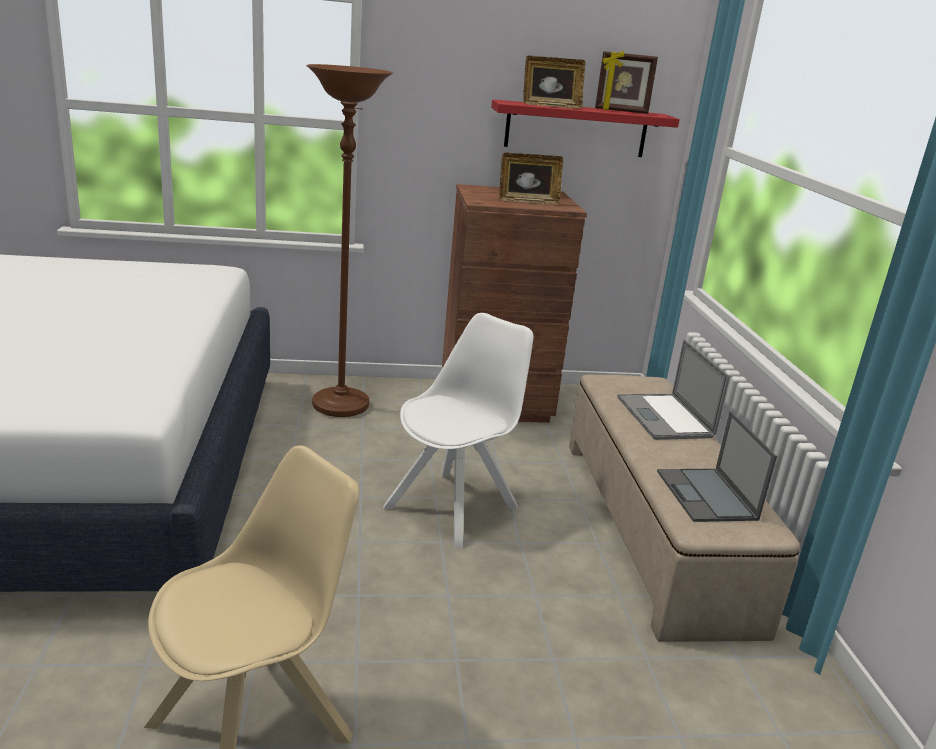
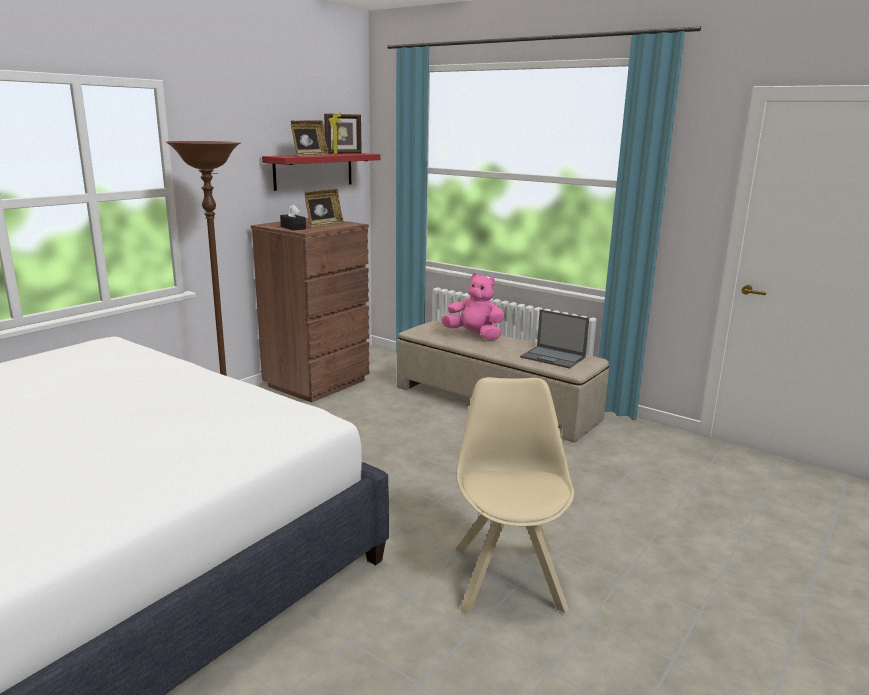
camera: 45 degrees left, 5 degrees down
(454, 506) = (399, 440): white chair -> none
(483, 196) = (293, 228): none -> black tissue box
(664, 417) = (474, 335): laptop -> pink plush toy

